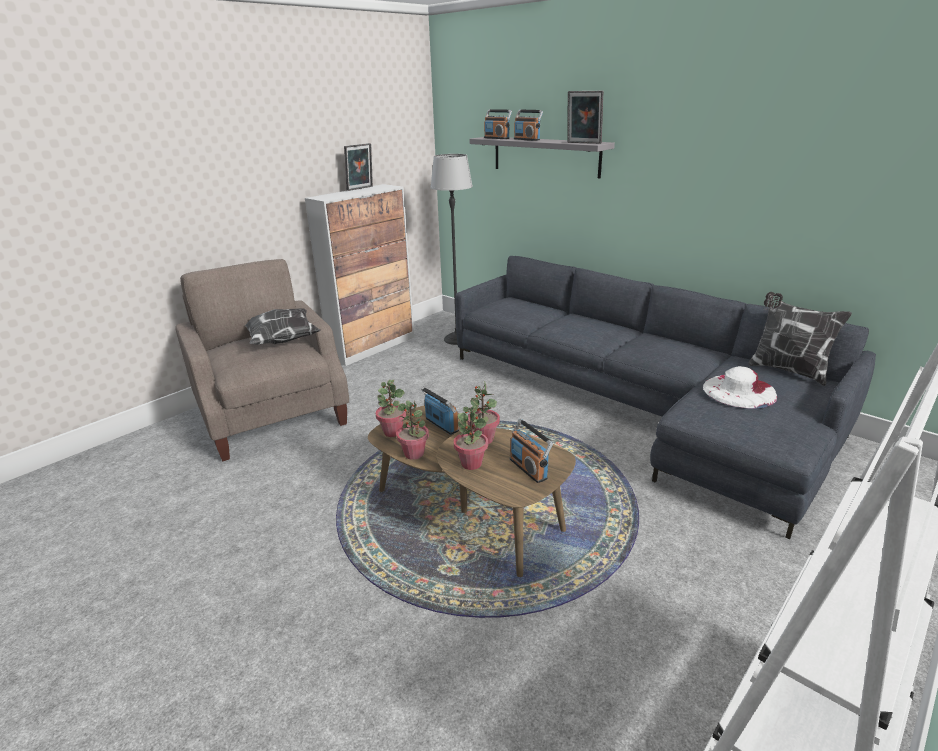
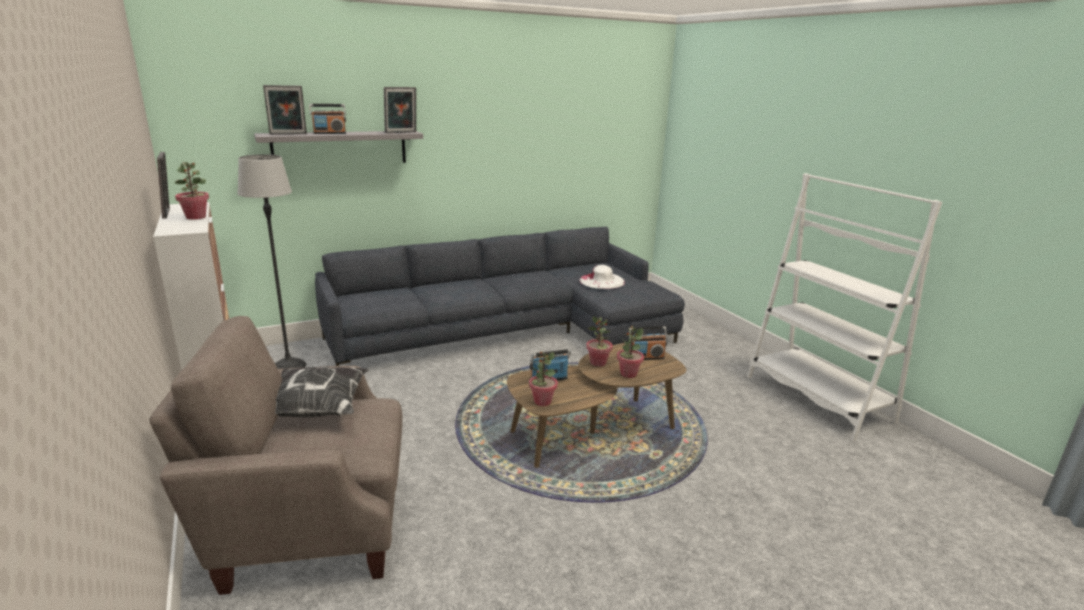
camera: 70 degrees left, 5 degrees down
(414, 454) = (585, 398): potted plant -> potted plant (196, 217)
(497, 138) = (288, 134): radio -> picture frame
(787, 370) = (584, 265): pillow -> none

